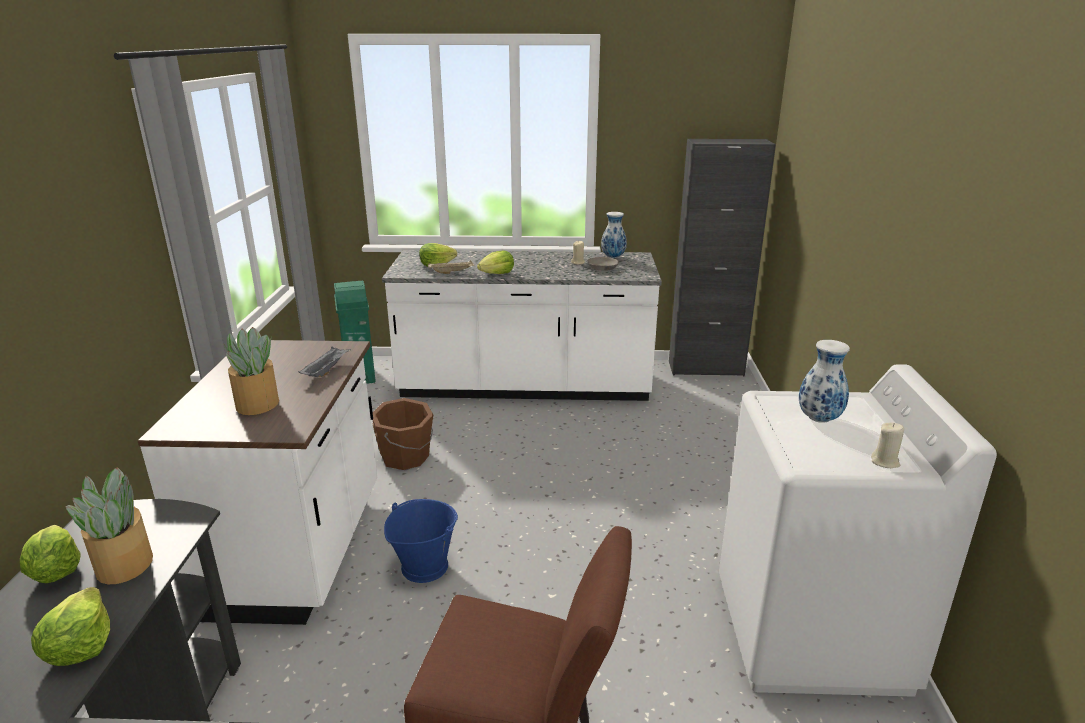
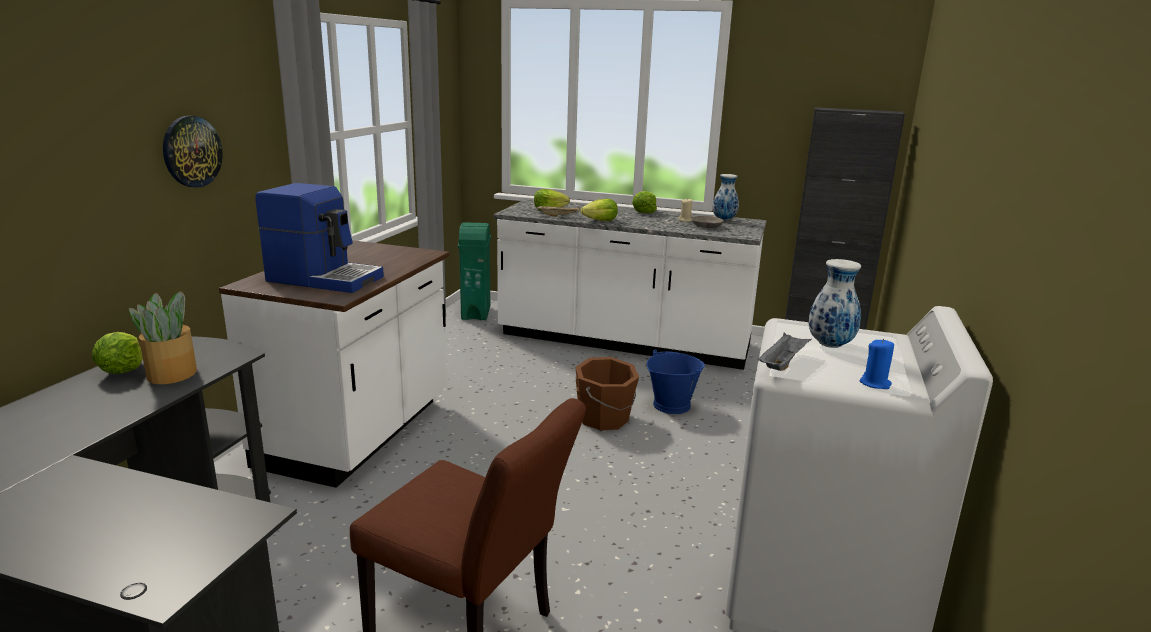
camera: 15 degrees right, 5 degrees down
(73, 285) = (191, 151): none -> wall clock
(80, 645) = (108, 415): lettuce -> lettuce (643, 211)
(256, 404) = (325, 278): potted plant -> coffee machine
(326, 371) = (397, 265): grey tray -> grey tray (782, 364)
(406, 457) = (485, 379): brown bucket -> brown bucket (604, 418)
(424, 566) = (459, 464): blue bucket -> blue bucket (671, 405)
(885, 462) = (875, 383): beige candle -> blue candle

